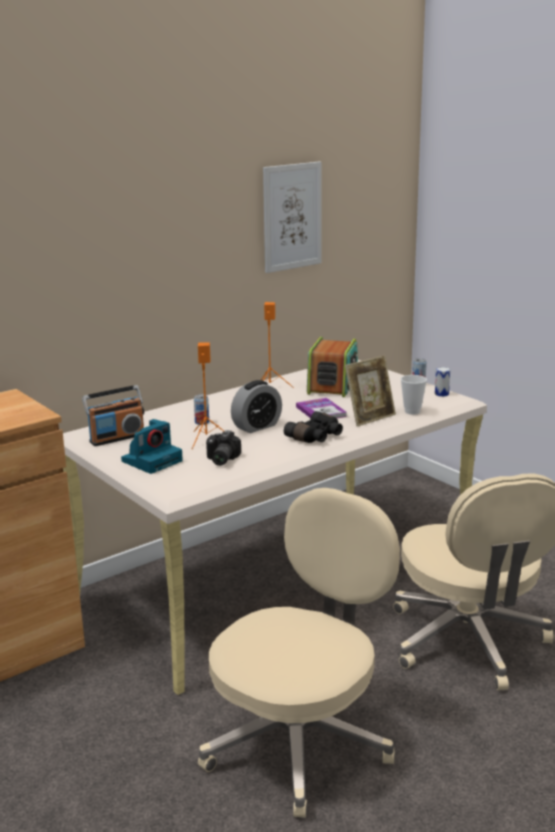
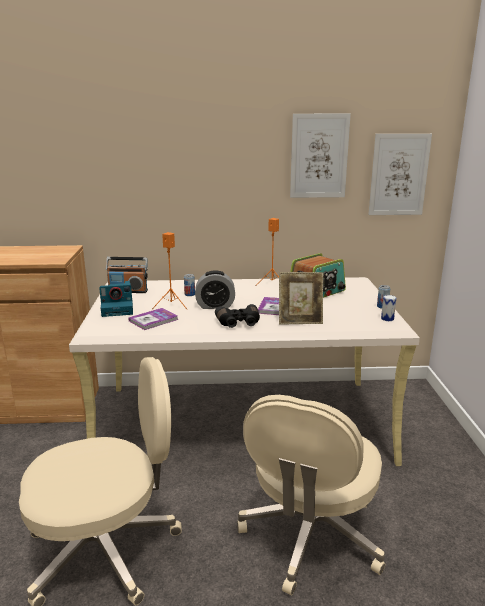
camera: 35 degrees right, 0 degrees up
(220, 459) = (153, 320): camera -> book
(368, 228) = (399, 175): none -> picture
(412, 411) = (339, 325): cup -> none

